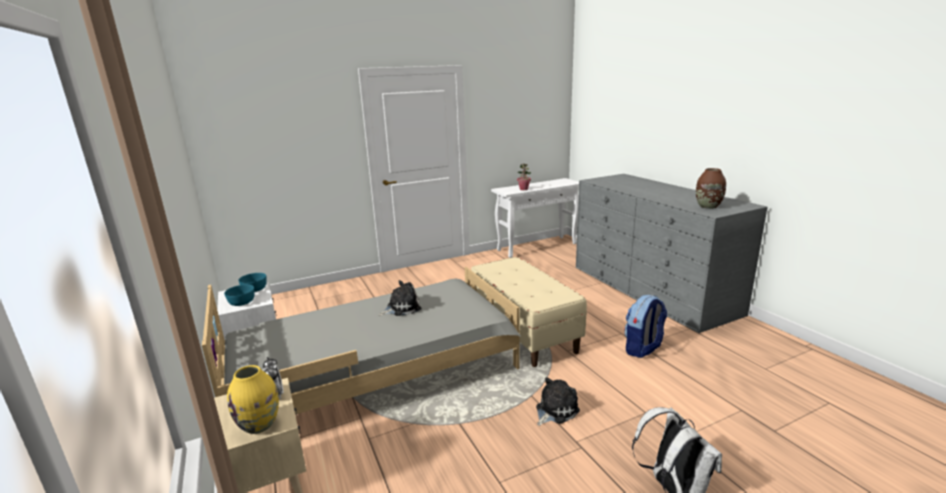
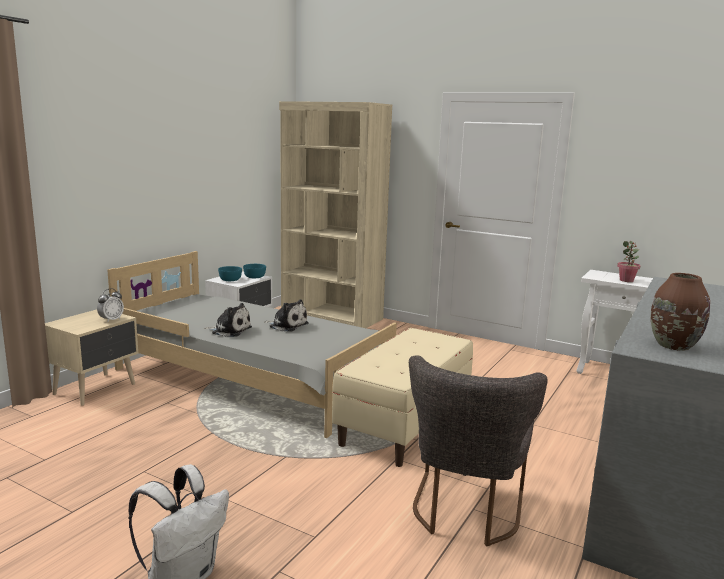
camera: 55 degrees right, 5 degrees down
(260, 425) = (75, 325): yellow vase -> none
(295, 299) = (331, 316): none -> beige bookcase
(555, 410) = (270, 475): plush toy -> plush toy (230, 330)
(643, 349) = (465, 512): backpack -> grey chair

